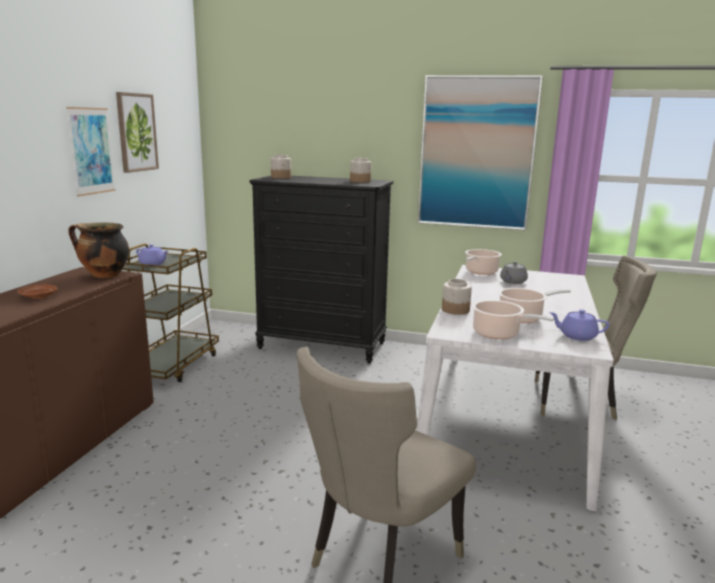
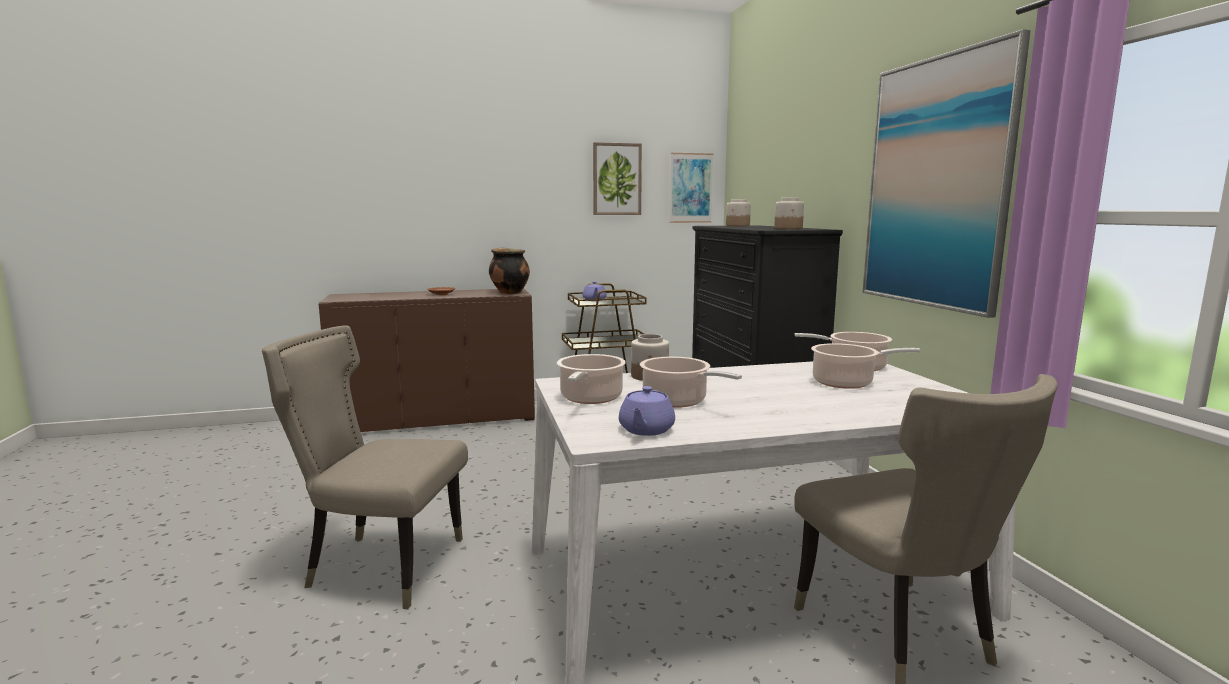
camera: 60 degrees right, 5 degrees down
(91, 151) = (555, 193): picture -> picture (691, 188)
(512, 282) = (847, 383): grey teapot -> cooking pot
(577, 336) = (646, 430): purple teapot -> purple teapot turned 150 degrees counterclockwise

